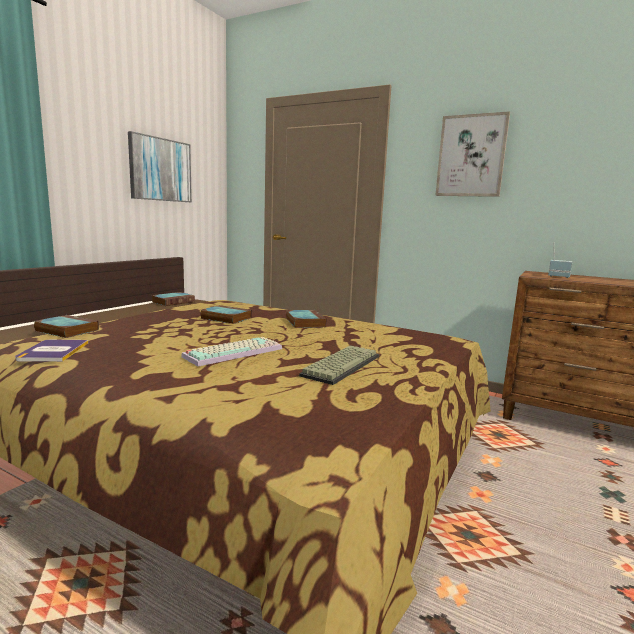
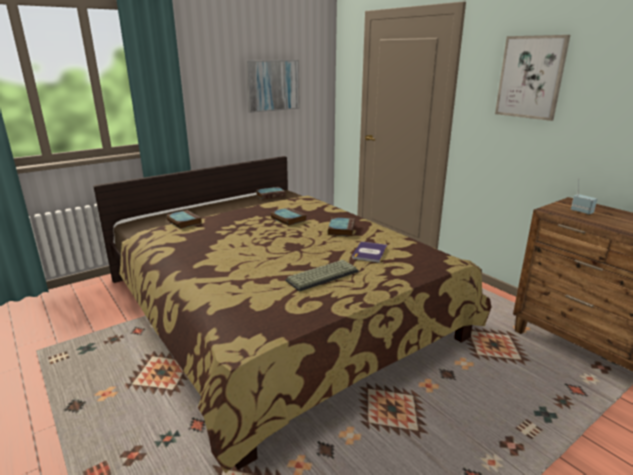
camera: 25 degrees right, 10 degrees up
(53, 351) = (167, 240): book -> book (369, 252)
(234, 352) = (264, 254): keyboard -> none

